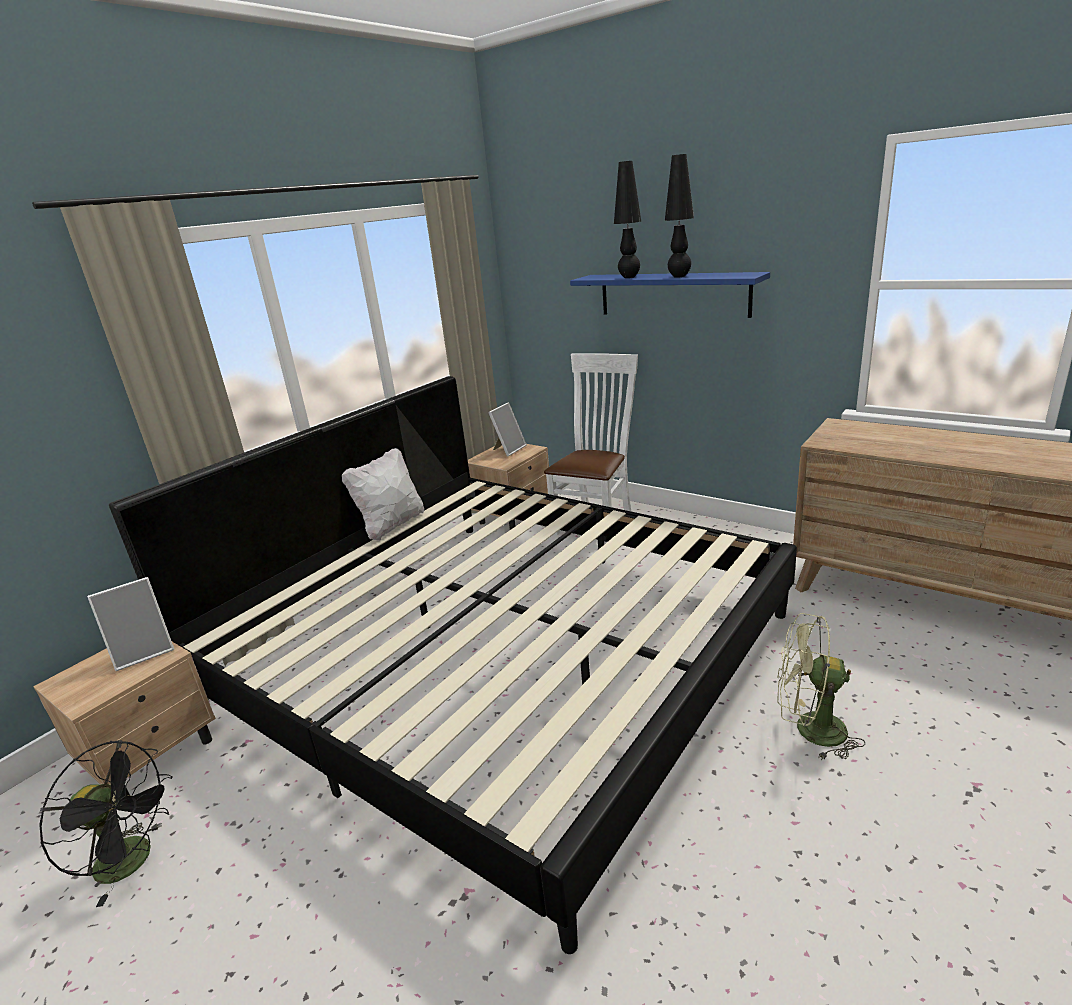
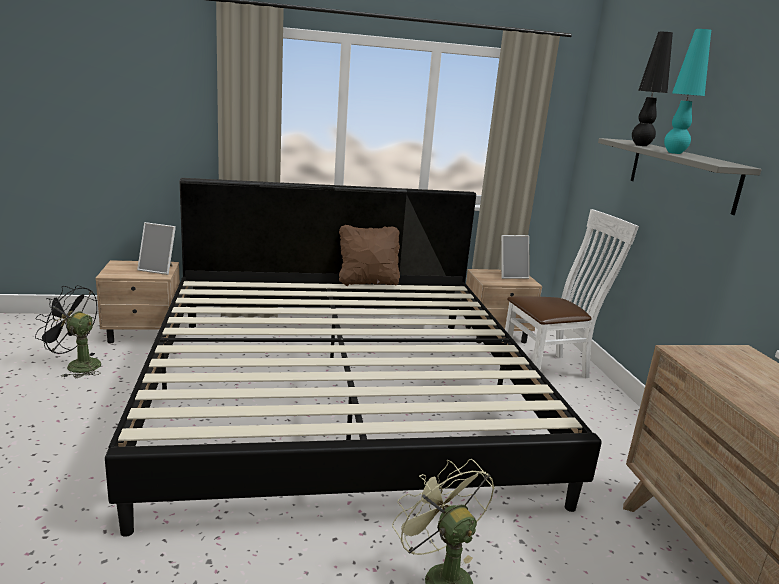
camera: 40 degrees right, 5 degrees down
(134, 861) = (76, 365): black fan -> black fan turned 135 degrees clockwise
(391, 525) = (368, 282): white pillow -> brown pillow
(673, 294) = (681, 174): blue shelf -> grey shelf
(679, 276) = (674, 153): black table lamp -> turquoise table lamp

